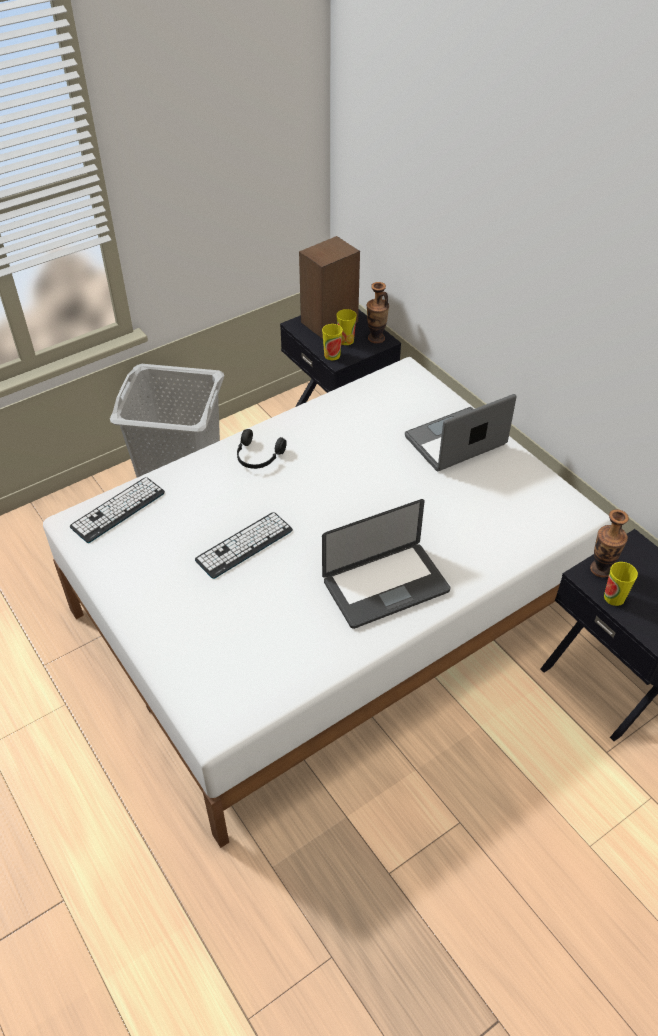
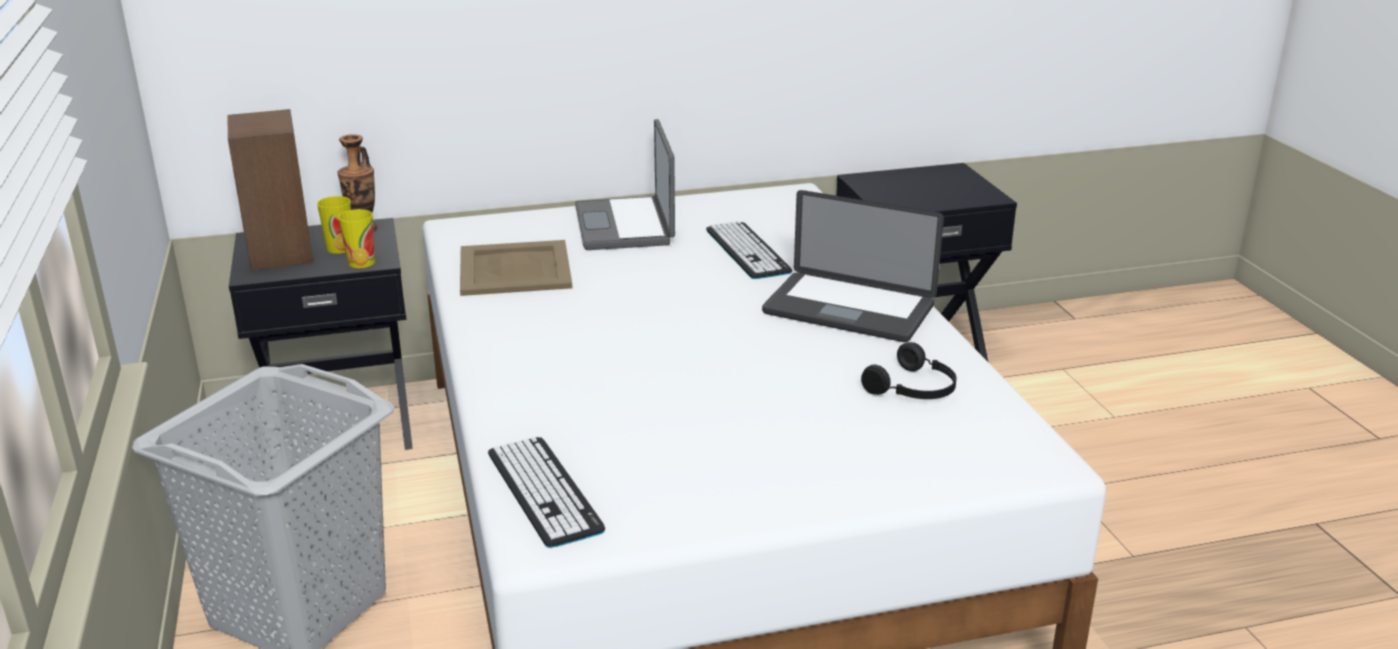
camera: 70 degrees left, 20 degrees down
(244, 545) = (711, 390): keyboard -> keyboard (747, 251)
(258, 457) = (529, 352): black headphones -> black headphones (914, 389)
(360, 415) = (514, 268): none -> beige tray
(386, 586) = (848, 309): laptop -> laptop turned 120 degrees clockwise
(601, 569) = (886, 199): vase -> none
(614, 597) = (928, 202): cup -> none

